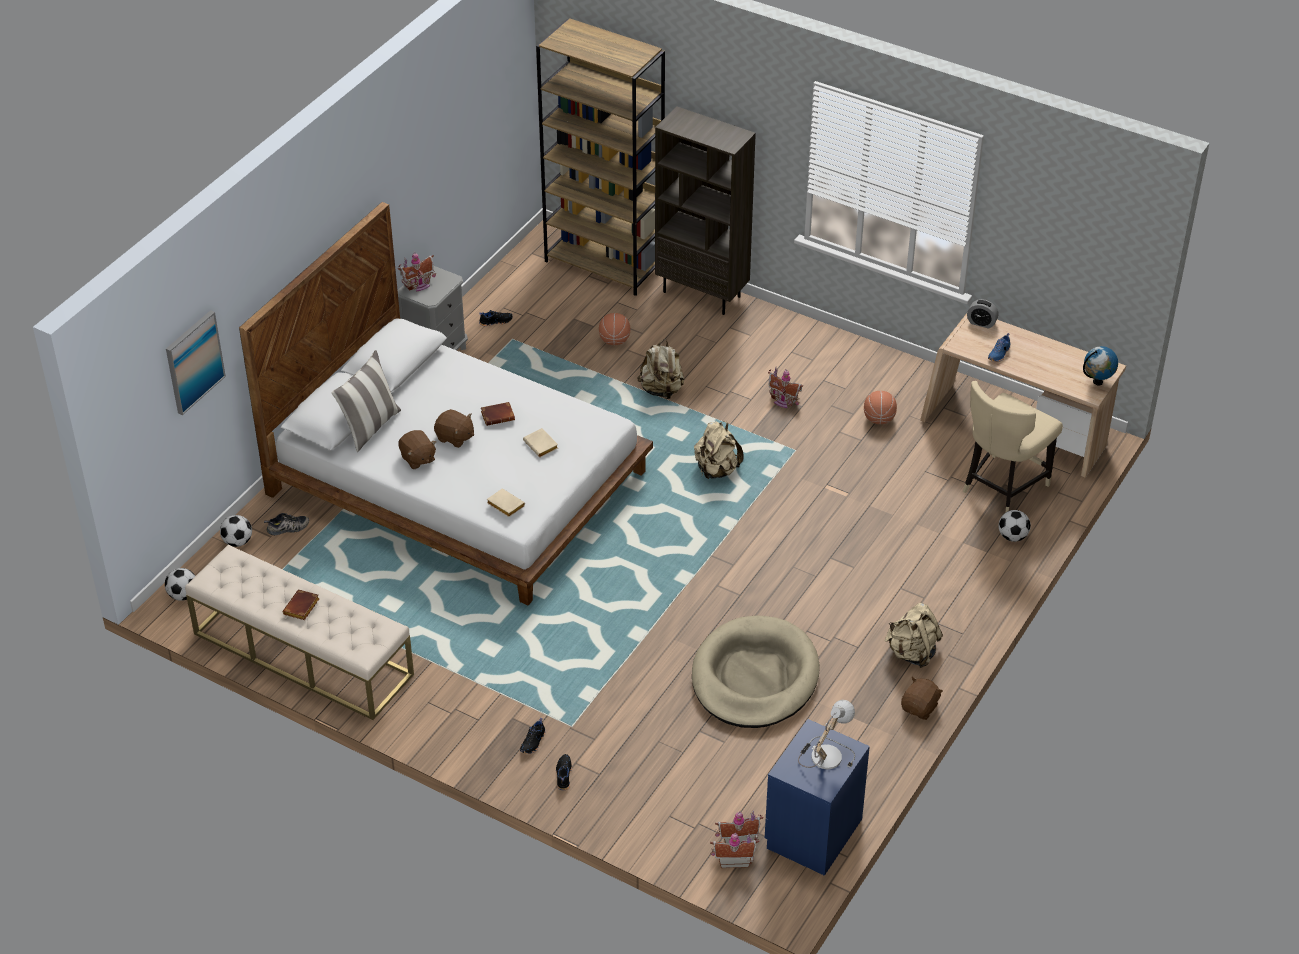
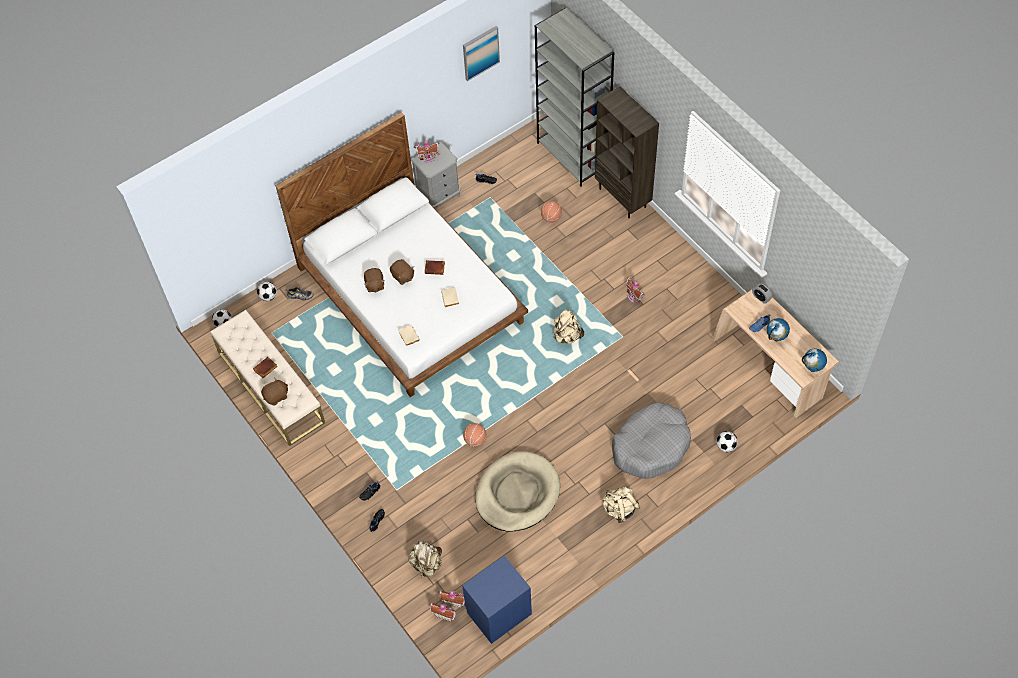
camera: 25 degrees right, 15 degrees up
(194, 362) = (240, 203): picture -> picture (480, 52)
(369, 427) = (358, 252): pillow -> none
(605, 264) = (573, 156): brown bookcase -> grey bookcase
(661, 390) = (562, 264): beige backpack -> beige backpack (426, 564)
(824, 754) = (501, 584): table lamp -> none
(879, 419) = (686, 330): basketball -> basketball (475, 440)
(910, 565) = (651, 446): none -> grey dog bed
(920, 708) = (604, 550): brown plush toy -> brown plush toy (276, 396)
(1002, 487) = (738, 407): beige chair -> none
(1029, 362) = (776, 338): none -> globe

